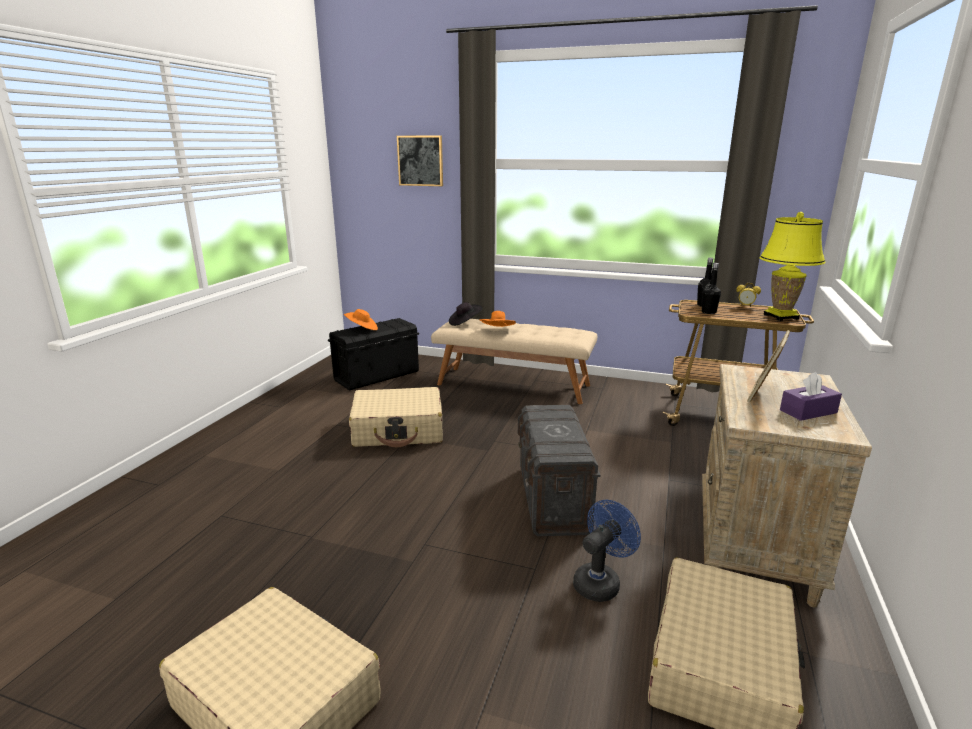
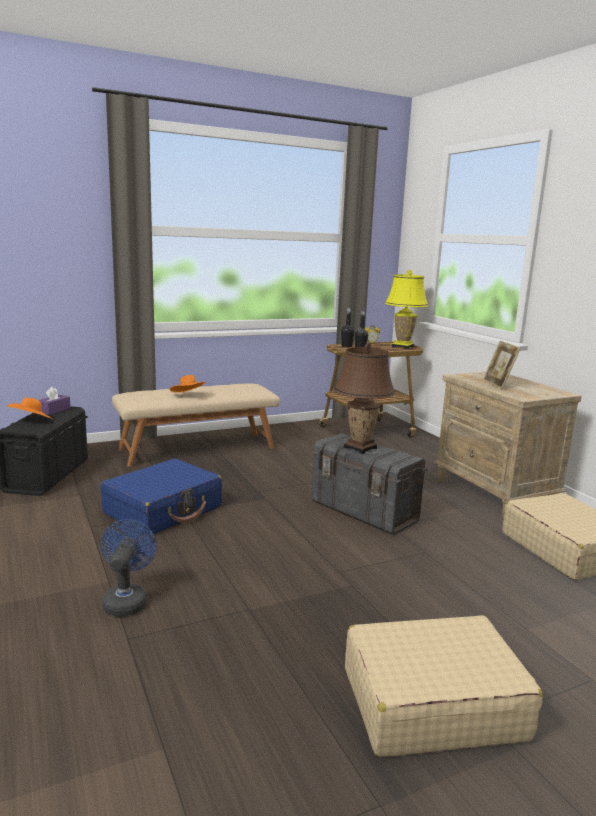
camera: 45 degrees left, 5 degrees down
(398, 430) = (164, 510): beige suitcase -> blue suitcase
(420, 161) = (53, 224): picture -> none
(465, 322) = (142, 395): black hat -> none
(551, 426) = (360, 448): none -> brown table lamp
(600, 581) = (464, 541): blue fan -> blue fan (126, 600)
(808, 411) = (530, 387): purple tissue box -> purple tissue box (54, 410)

